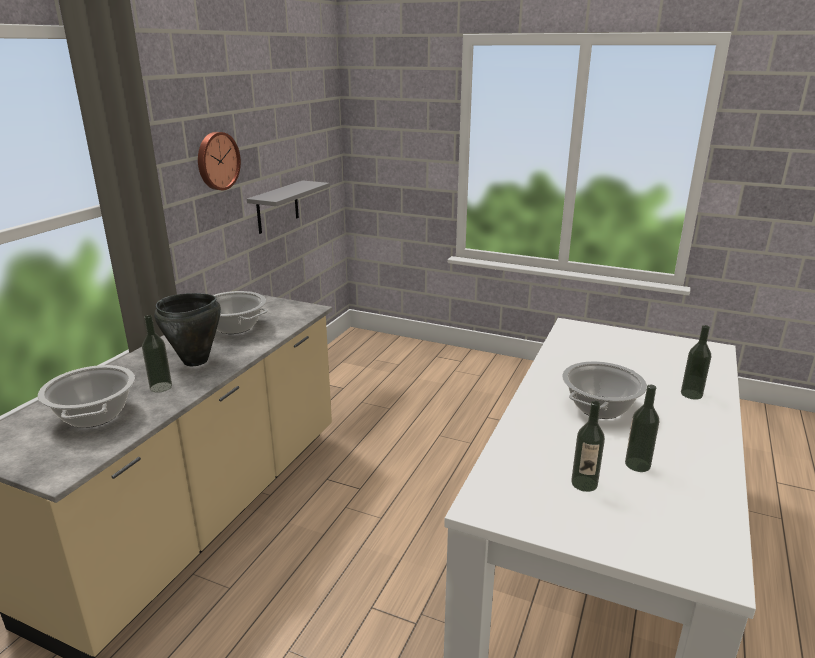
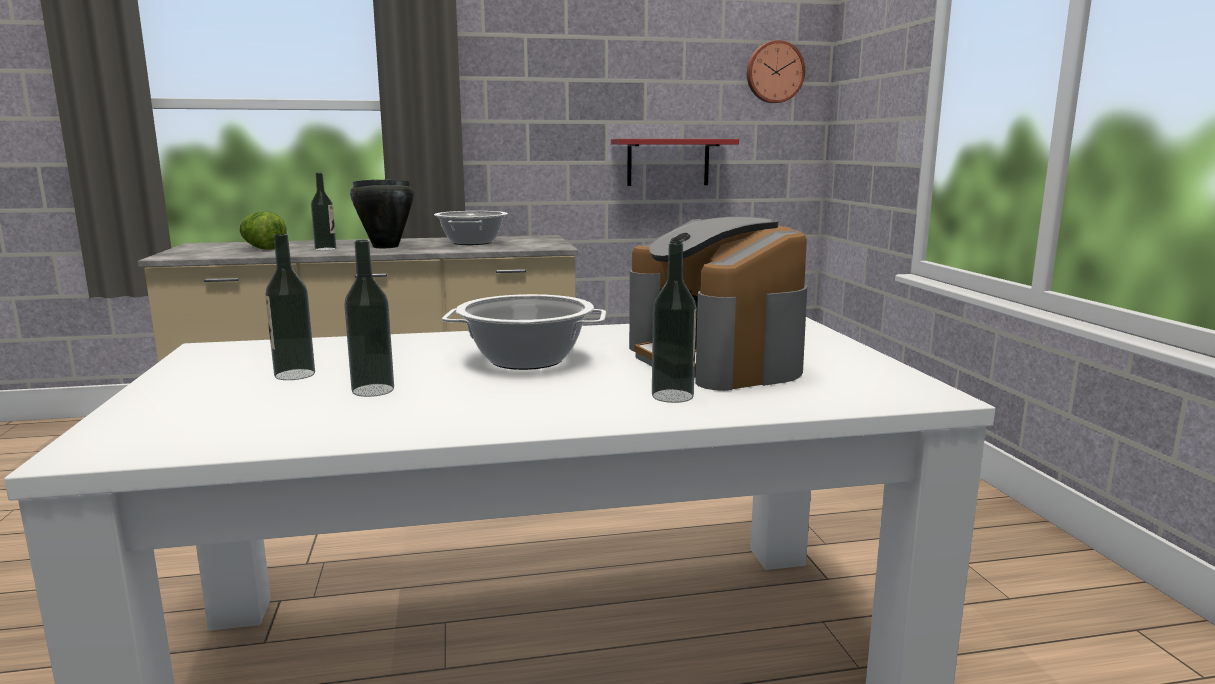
camera: 55 degrees right, 10 degrees down
(95, 415) = (262, 248): cooking pot -> lettuce
(217, 161) = (567, 87): wall clock -> wall clock (774, 72)
(277, 207) = (668, 162): grey shelf -> red shelf
(635, 366) = (716, 360): none -> coffee machine

